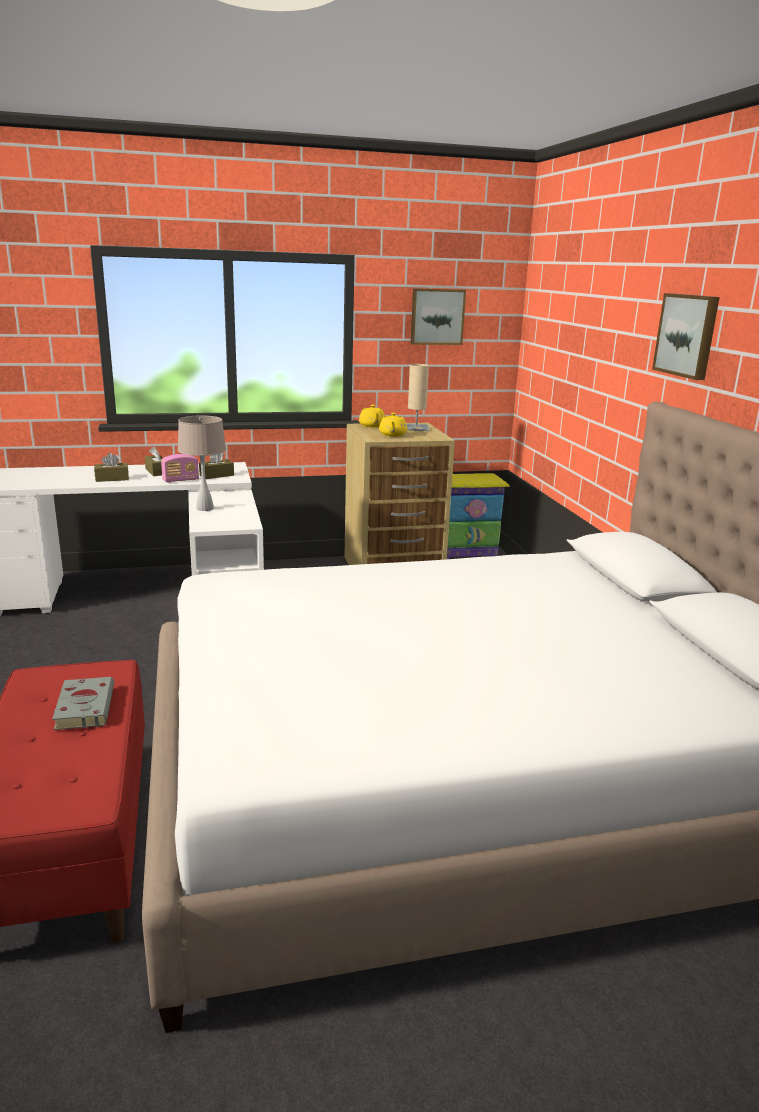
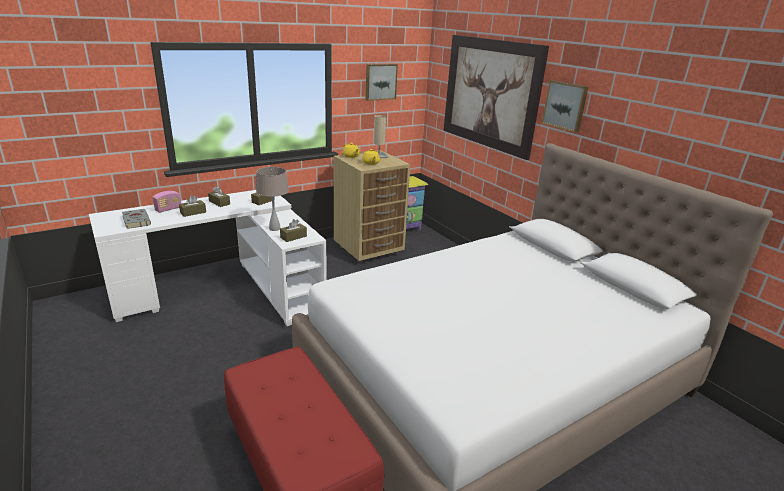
camera: 20 degrees left, 5 degrees up
(85, 706) = (297, 386): grey book -> grey book (136, 220)
(180, 480) = (243, 208): radio -> radio (168, 209)
(220, 520) = (293, 237): none -> brown tissue box
(593, 329) = (490, 94): none -> picture

